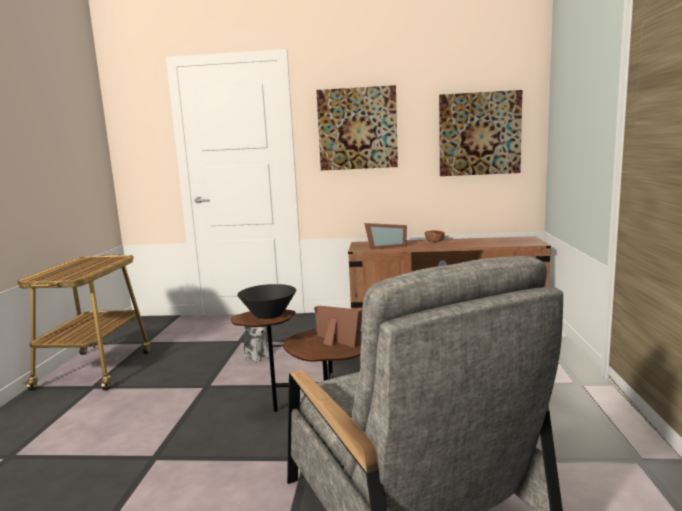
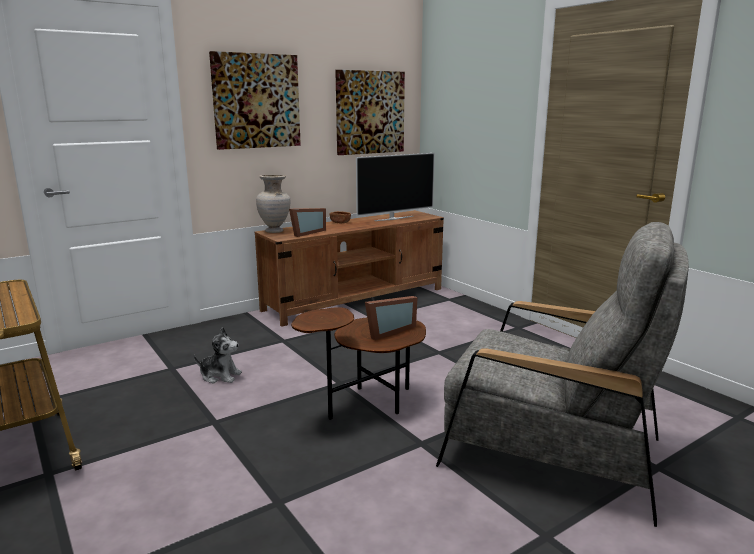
camera: 40 degrees left, 5 degrees up
(268, 315) = (327, 316): black bowl -> none
(335, 342) = (387, 331): picture frame -> picture frame turned 135 degrees clockwise
(365, 243) = (275, 231): none -> beige vase
(493, 242) = (393, 218): none -> television

